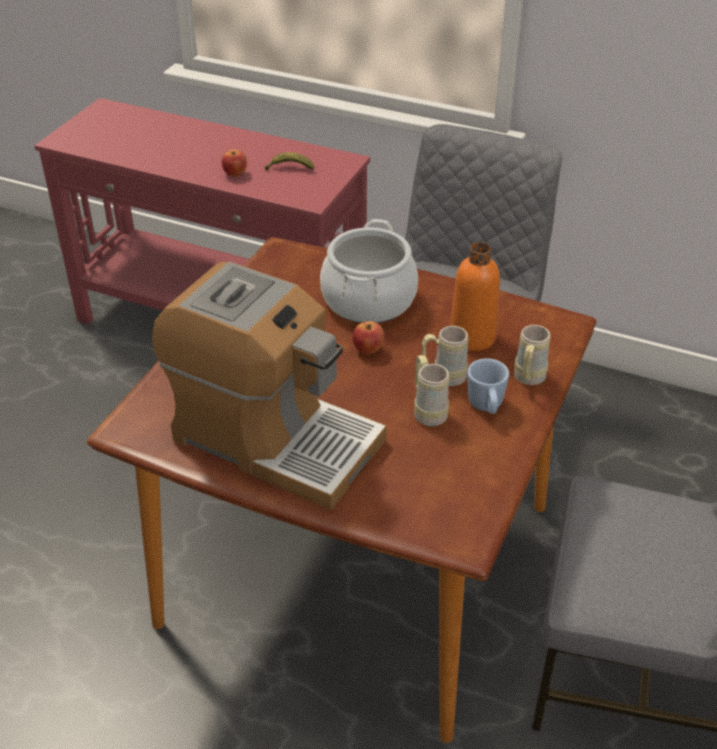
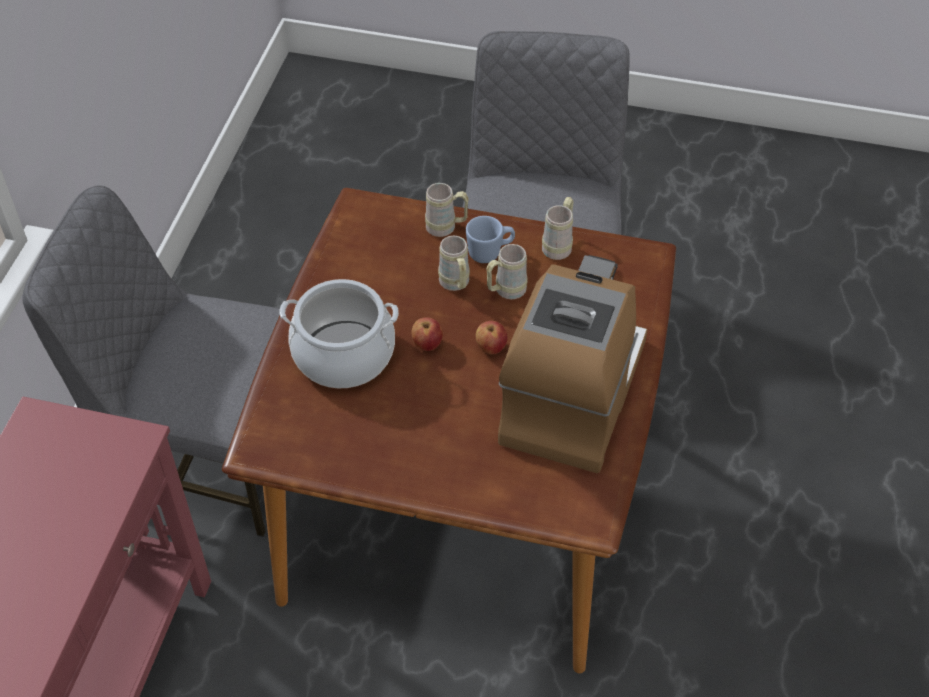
camera: 100 degrees left, 10 degrees up
(235, 174) = (68, 539): apple -> apple (491, 347)
(290, 168) = (53, 478): banana -> none
(472, 337) = (392, 269): orange bottle -> none
(492, 463) = (559, 245): none -> beige mug

